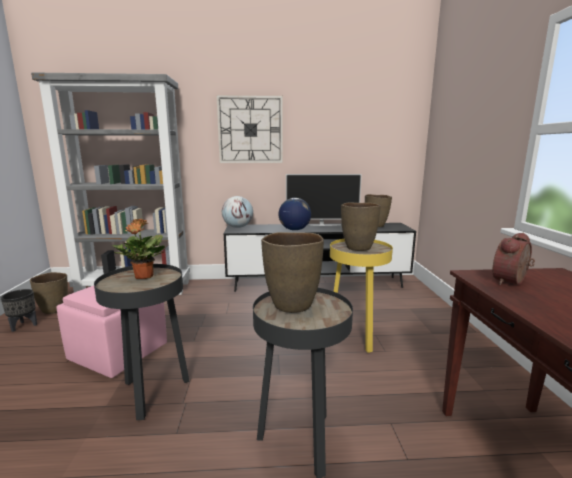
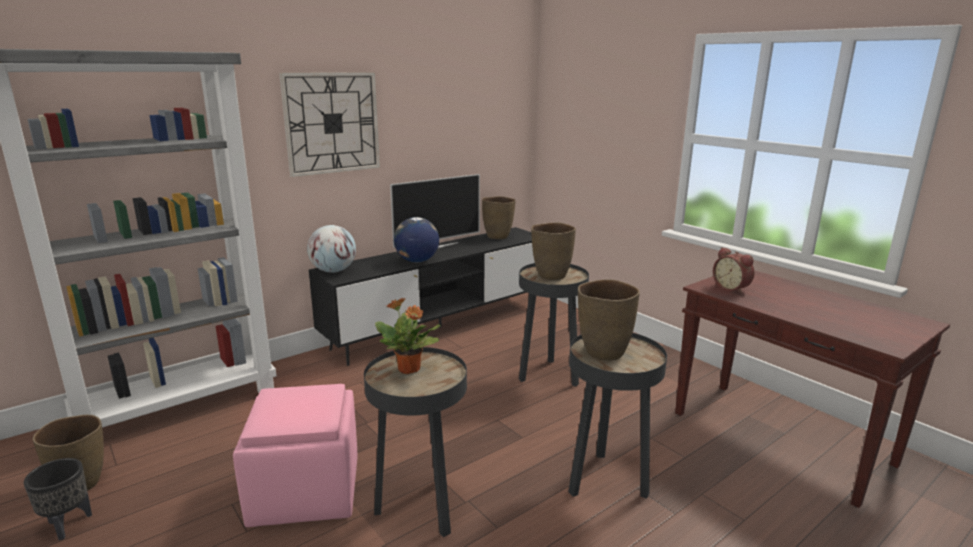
camera: 35 degrees left, 5 degrees up
(355, 337) = (548, 376): yellow side table -> black side table
(512, 282) = (732, 288): alarm clock -> alarm clock turned 45 degrees counterclockwise

